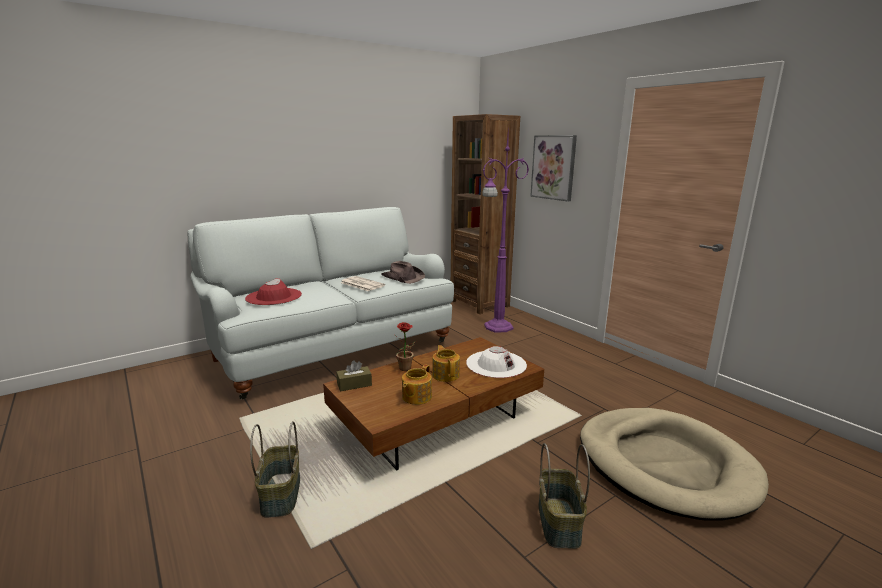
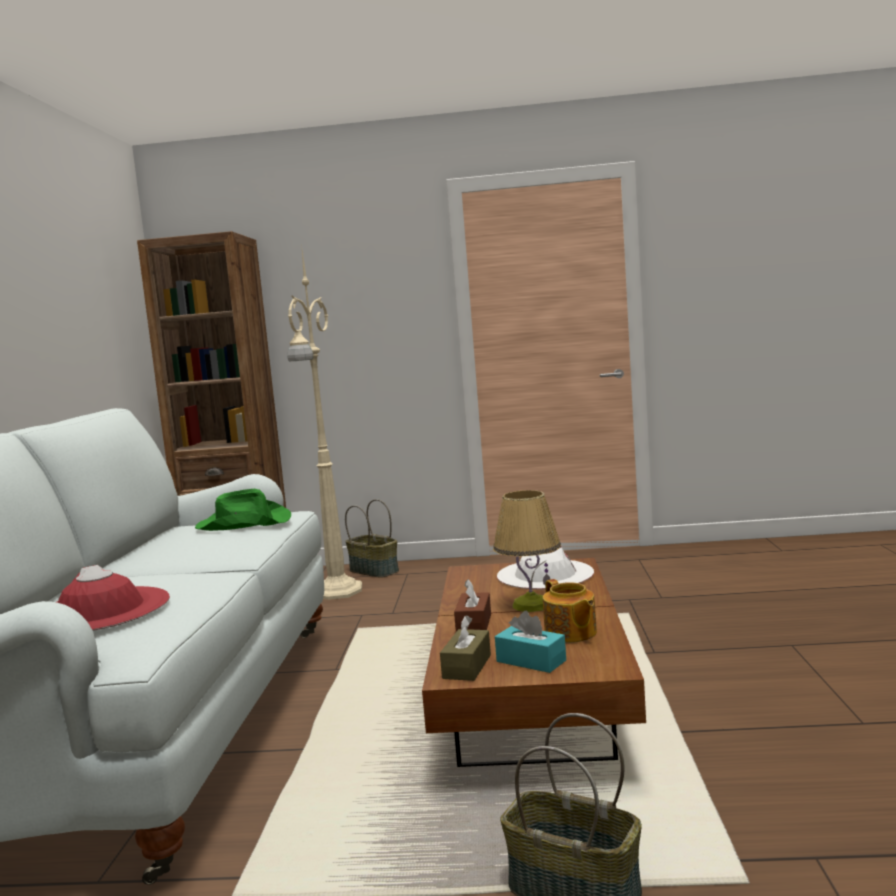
camera: 50 degrees left, 10 degrees down
(361, 284) = (205, 548): newspaper -> none
(372, 397) = (531, 661): none -> turquoise tissue box
(402, 277) = (243, 523): brown hat -> green hat
(406, 369) = (474, 624): potted plant -> brown tissue box
(446, 375) = (531, 605): teapot -> table lamp
(497, 327) = (336, 592): purple floor lamp -> beige floor lamp
(553, 167) = (342, 314): picture -> none
(560, 523) = (817, 686): basket -> basket (375, 571)
(664, 465) = (762, 608): beige dog bed -> none

